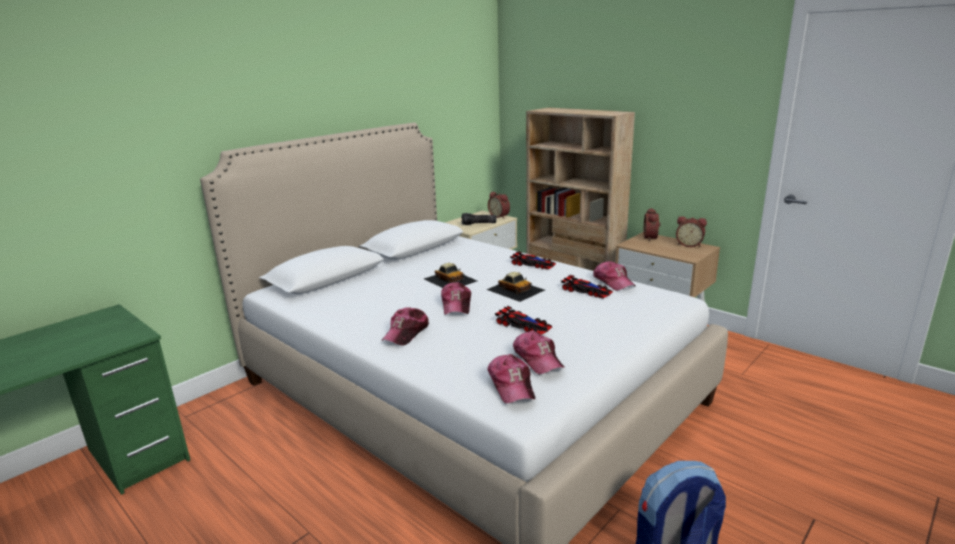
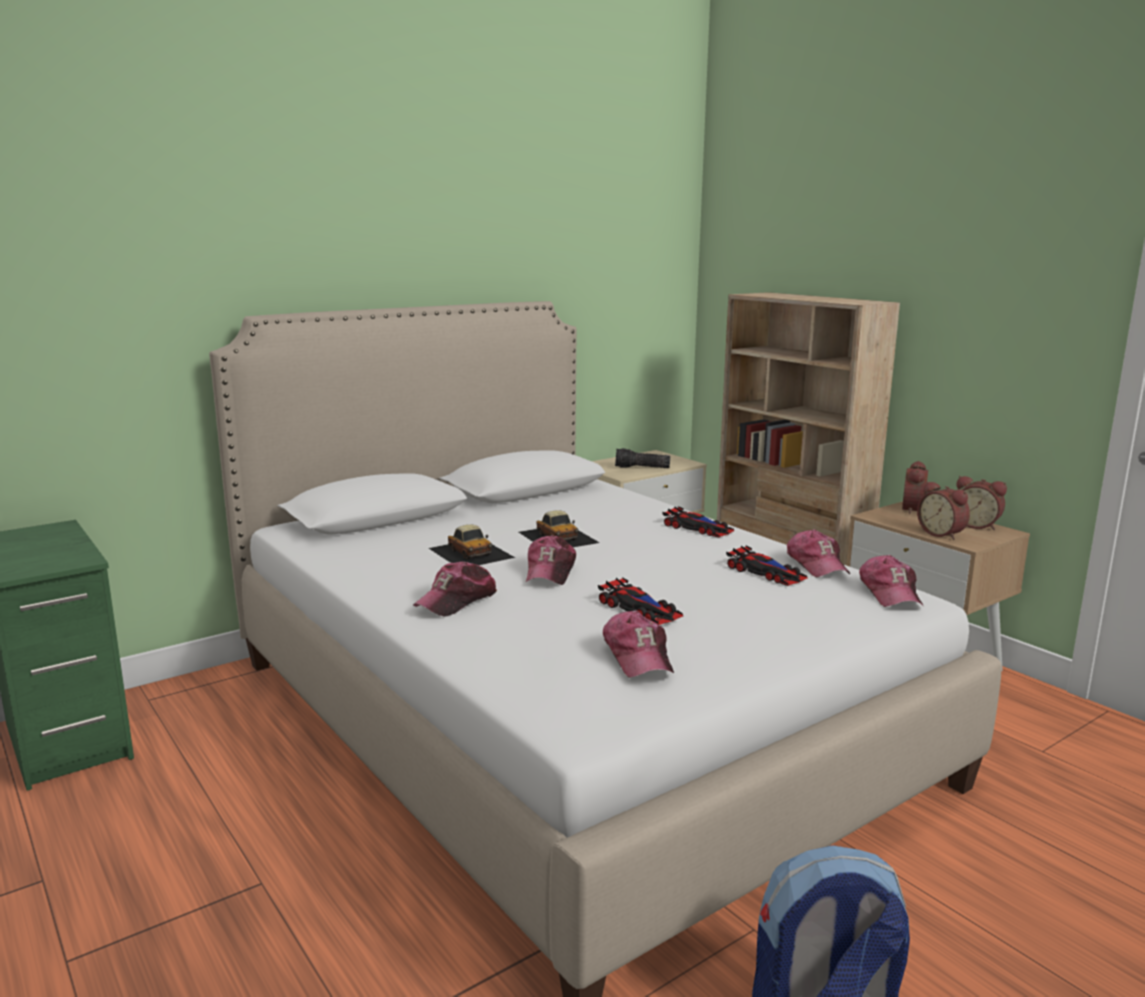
camera: 10 degrees right, 5 degrees down
(500, 216) = (680, 460): alarm clock -> alarm clock (942, 534)
(512, 385) = (579, 688): cap -> cap (890, 593)
(515, 289) = (652, 560): toy car -> toy car (471, 552)

